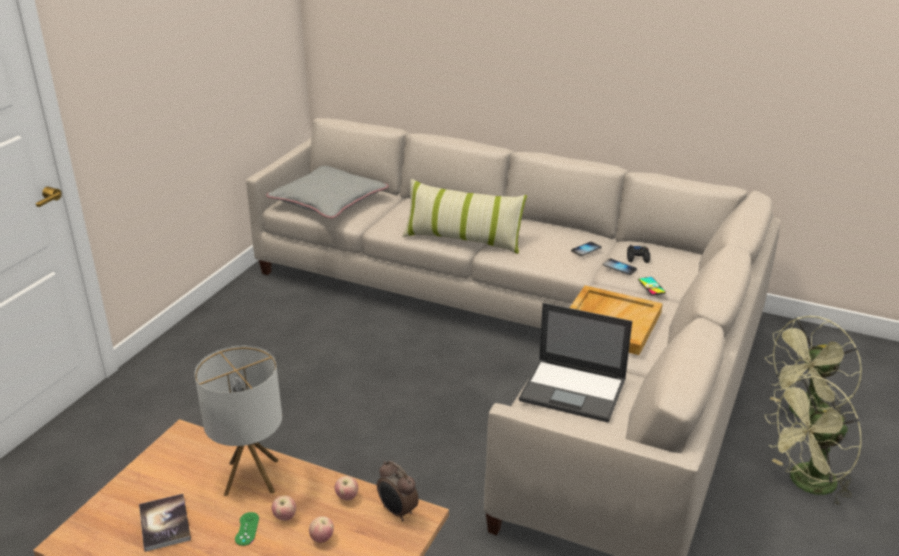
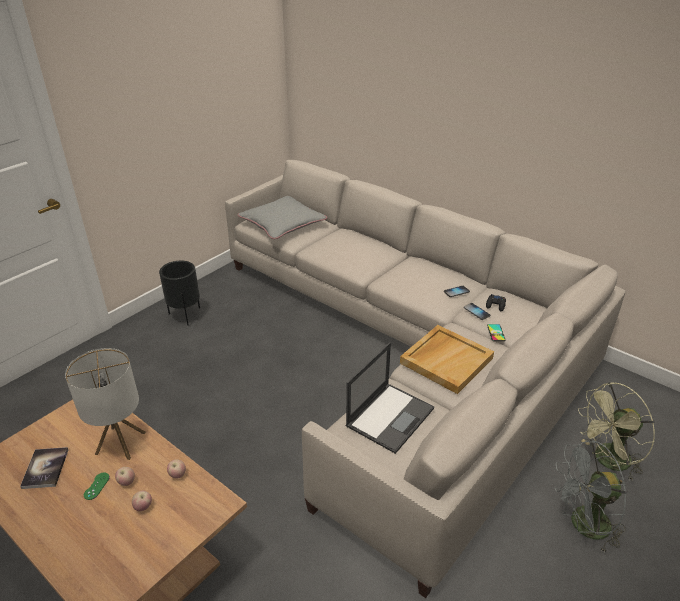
camera: 15 degrees right, 5 degrees up
(219, 340) = (186, 316): none -> black planter
(397, 512) = (207, 496): alarm clock -> none
(463, 239) = (366, 269): pillow -> none
(574, 390) = (390, 416): laptop -> laptop turned 90 degrees counterclockwise
(806, 484) = (582, 526): green fan -> grey fan

